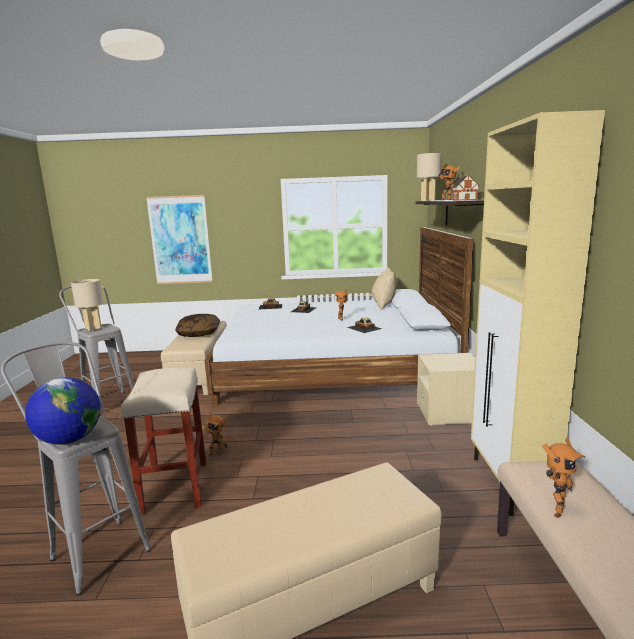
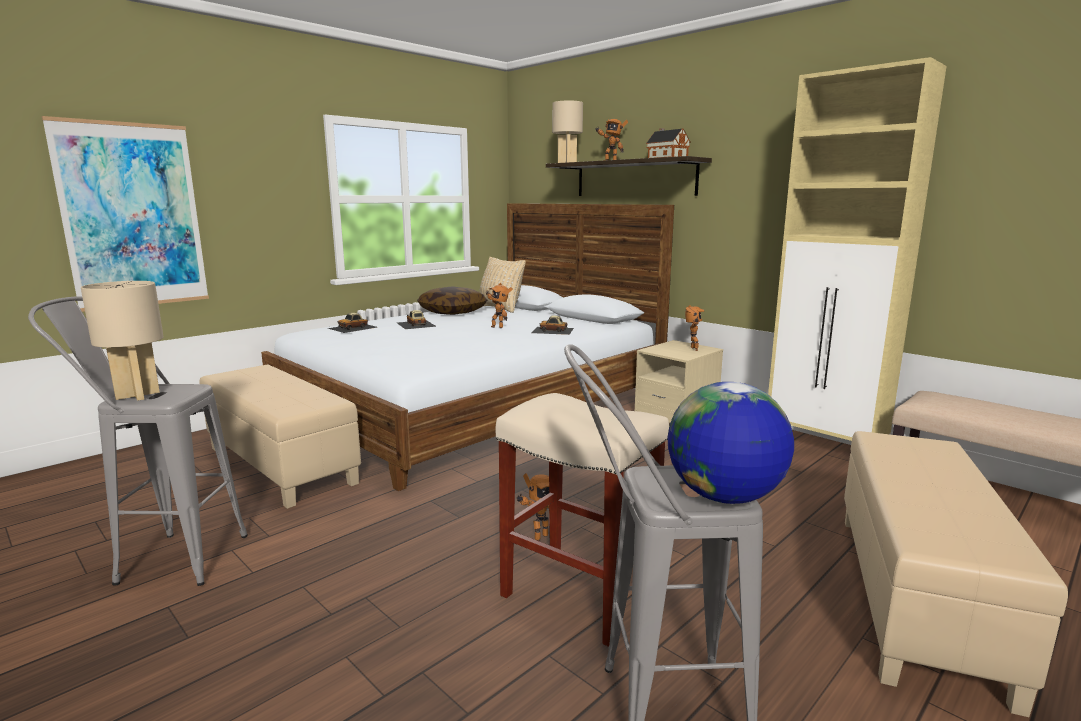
camera: 45 degrees left, 0 degrees up
(199, 333) = (276, 386): pillow -> pillow (452, 312)
(554, 510) = (999, 417): toy robot -> toy robot (692, 349)

